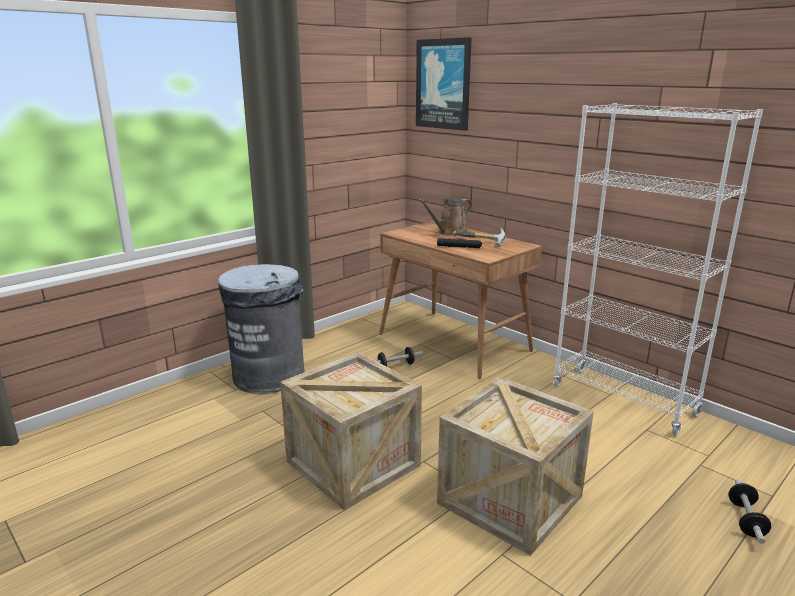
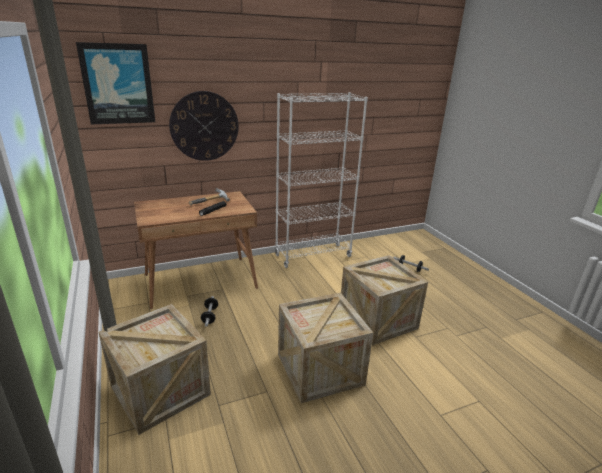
camera: 70 degrees left, 5 degrees up
(269, 376) = (160, 390): grey trash can -> crate
(450, 232) = (175, 205): brown watering can -> none
(516, 144) = (204, 126): none -> wall clock

